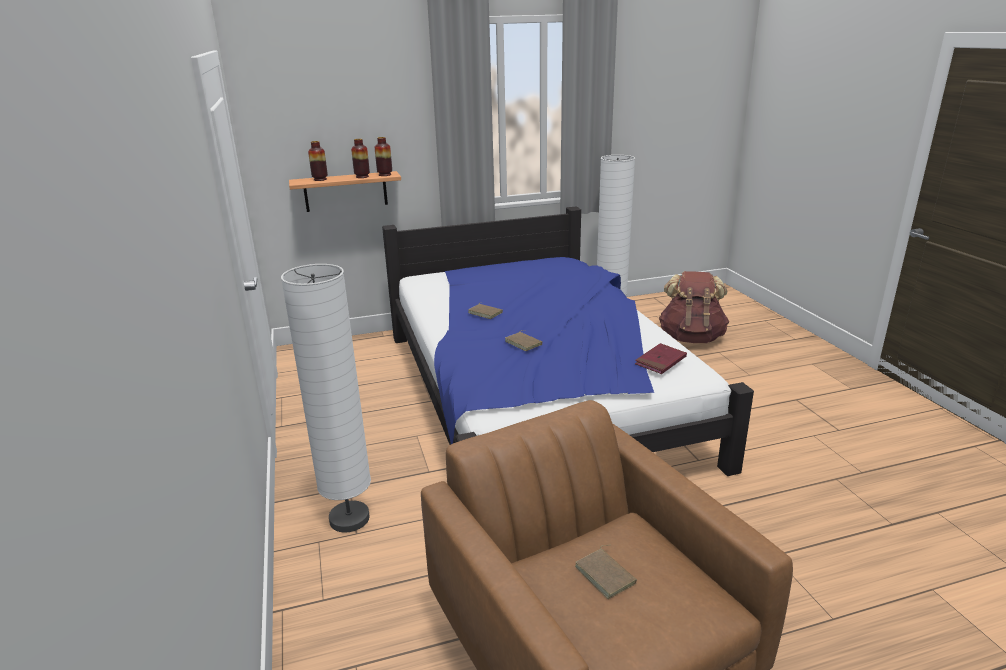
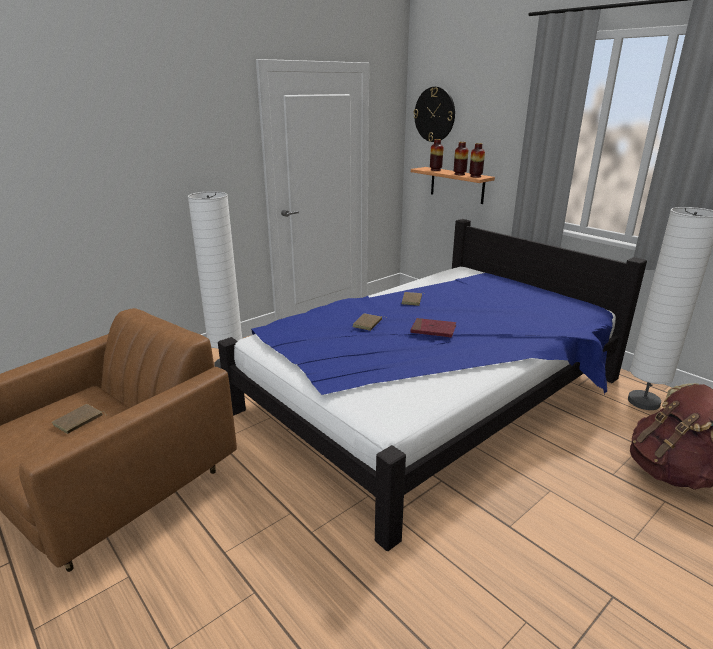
camera: 65 degrees right, 0 degrees up
(289, 112) = (434, 114): none -> wall clock
(660, 361) = (388, 389): red book -> red book (433, 330)

